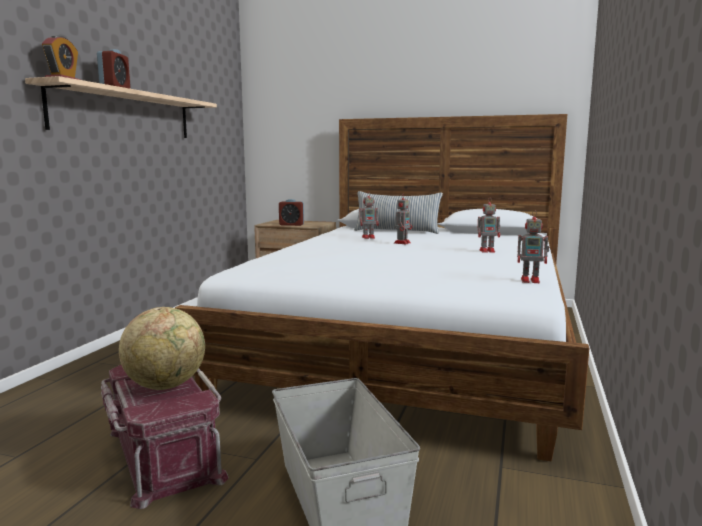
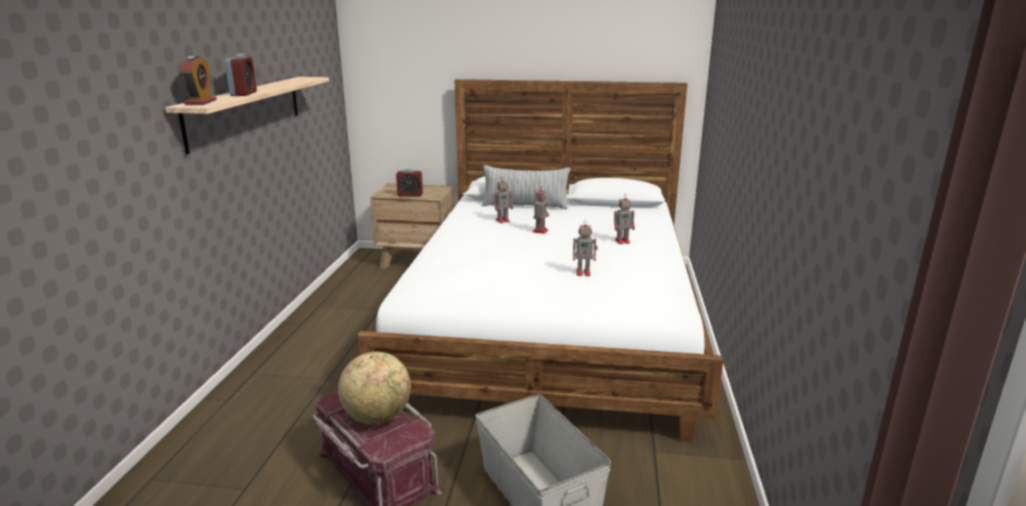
camera: 10 degrees left, 10 degrees up
(531, 280) = (672, 291): toy robot -> toy robot (584, 273)

